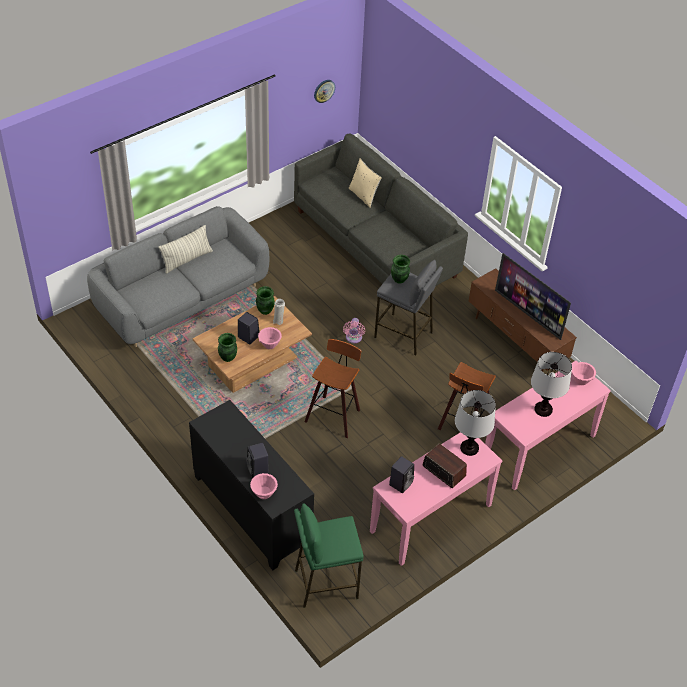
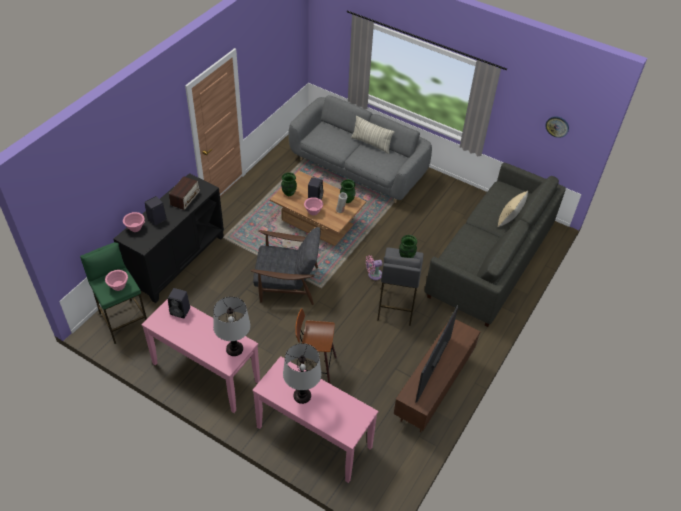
camera: 70 degrees right, 0 degrees up
(334, 415) = (287, 283): stool -> grey armchair
(443, 471) = (203, 336): radio -> radio (185, 198)
(581, 380) = (353, 420): pink bowl -> pink bowl (118, 286)

